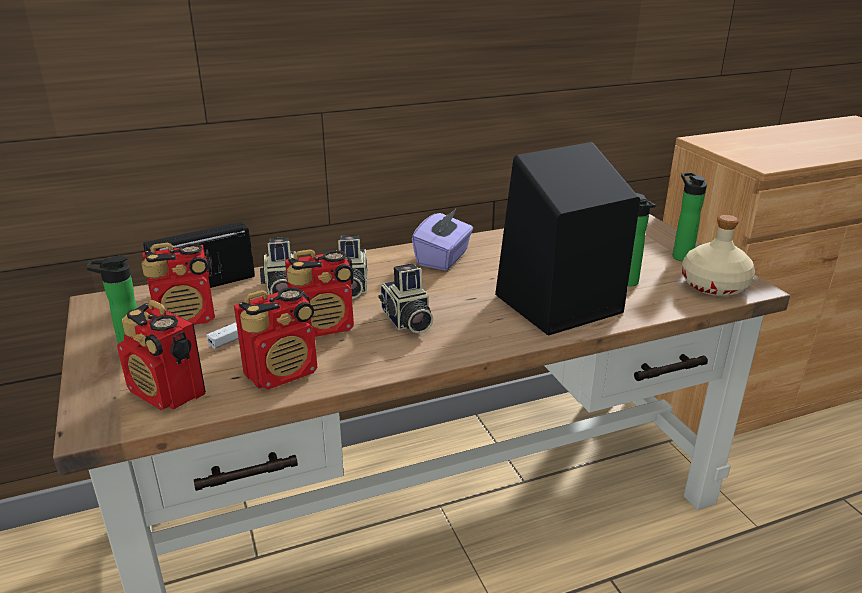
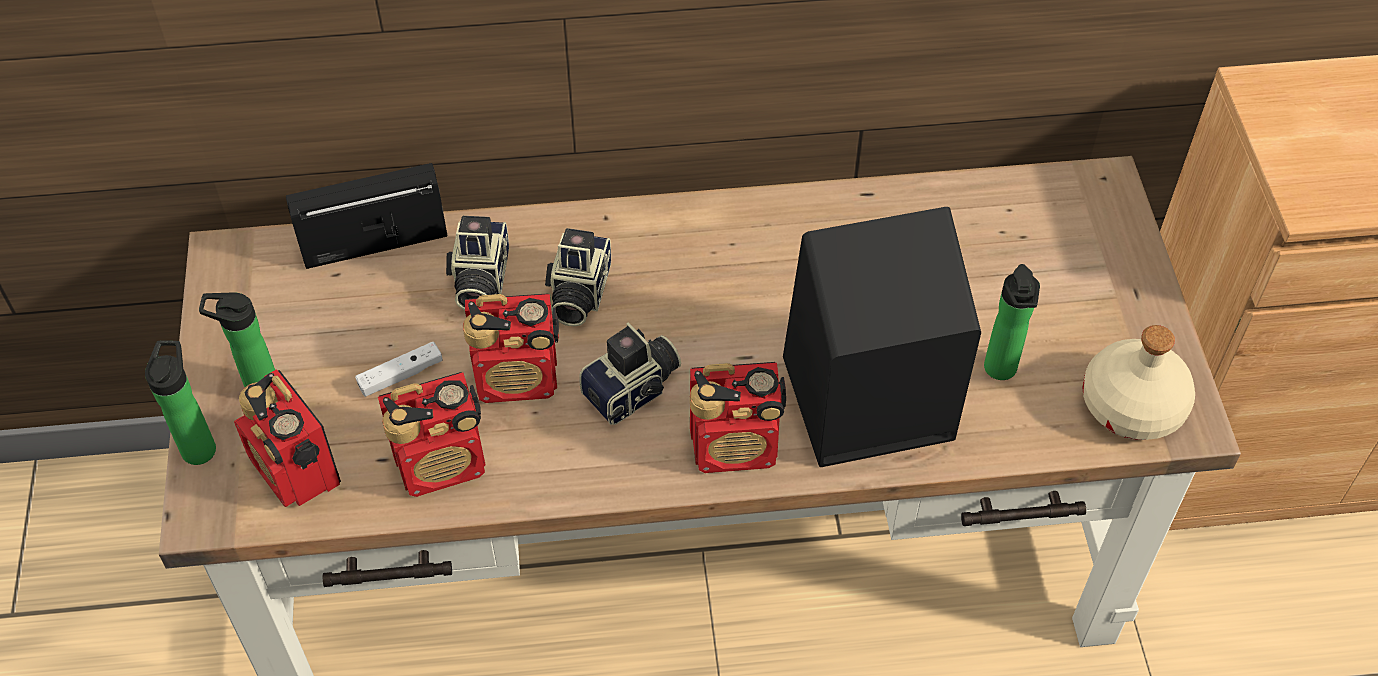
camera: 15 degrees right, 25 degrees up
(187, 319) = (339, 320): radio -> radio (735, 447)
(406, 321) = (634, 391): camera -> camera turned 120 degrees counterclockwise
(443, 258) = (739, 246): purple tissue box -> none
(680, 256) = (1123, 317): bottle -> bottle (200, 446)

